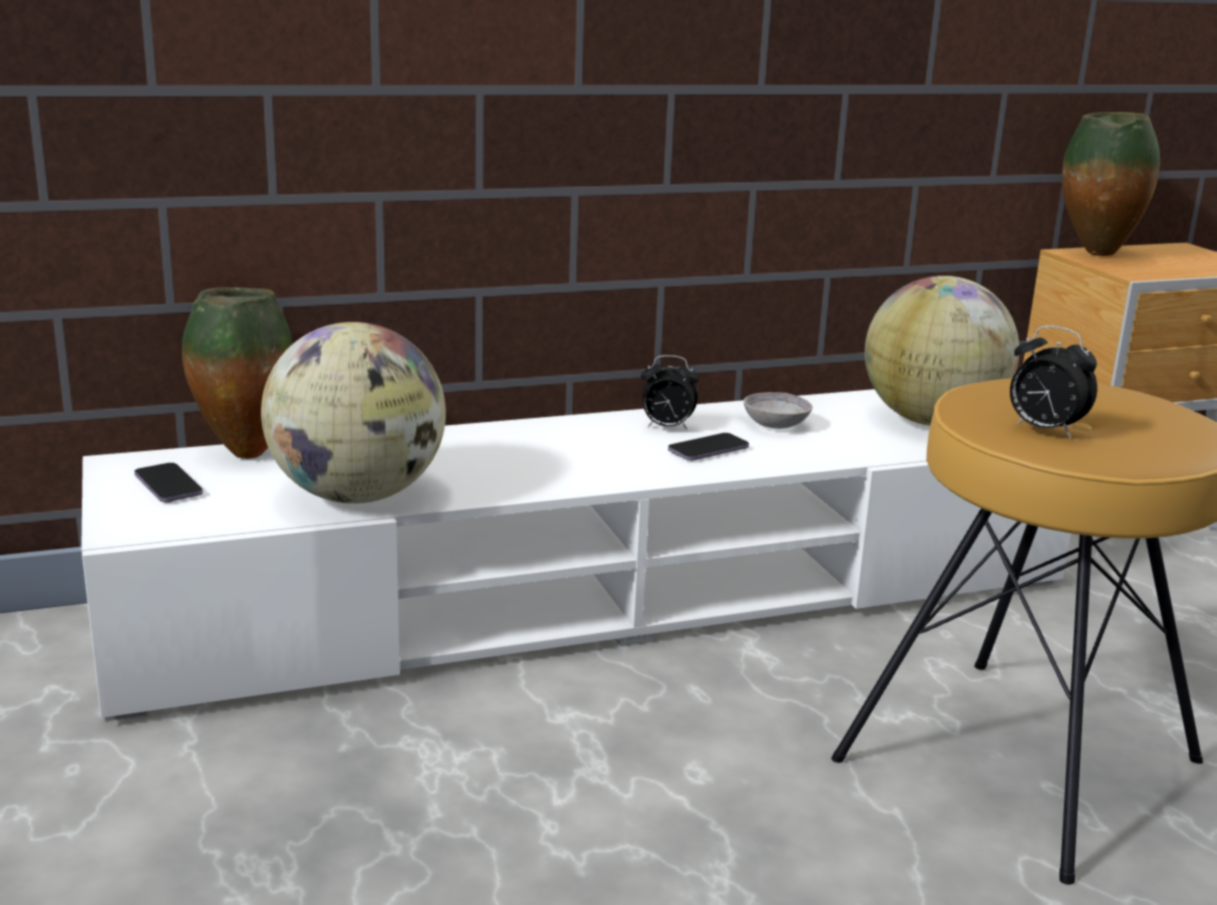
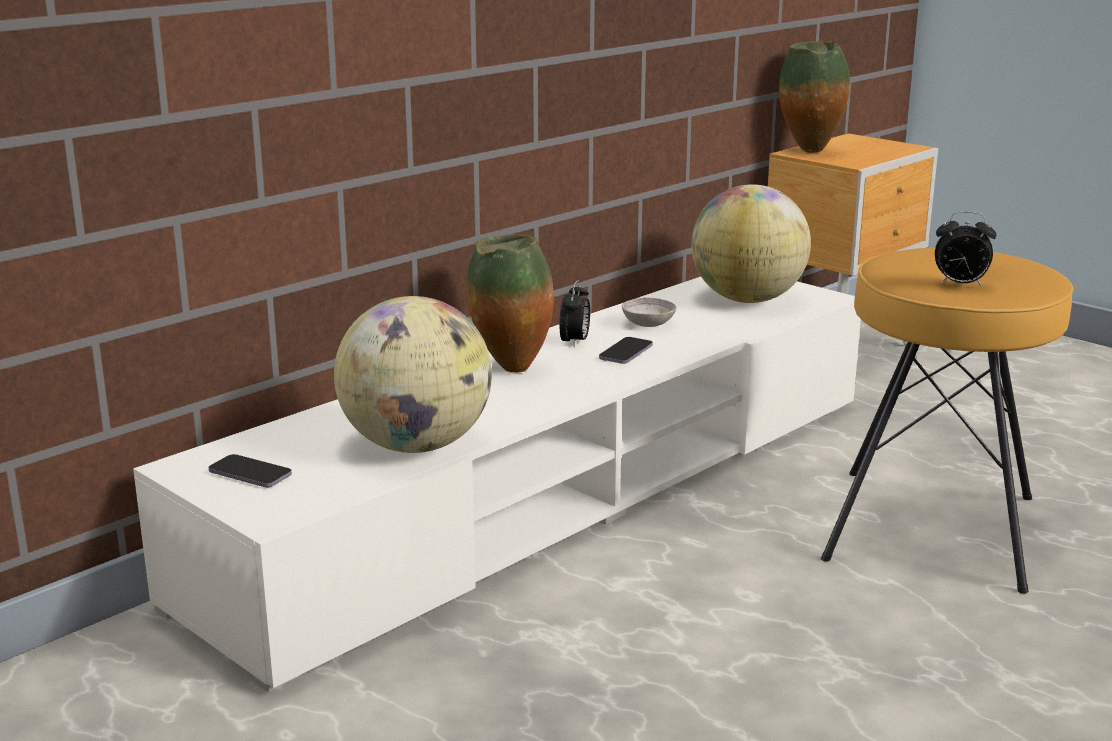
camera: 25 degrees left, 0 degrees up
(243, 453) = (274, 434): vase -> vase (510, 369)
(666, 427) = (575, 342): alarm clock -> alarm clock turned 60 degrees counterclockwise

